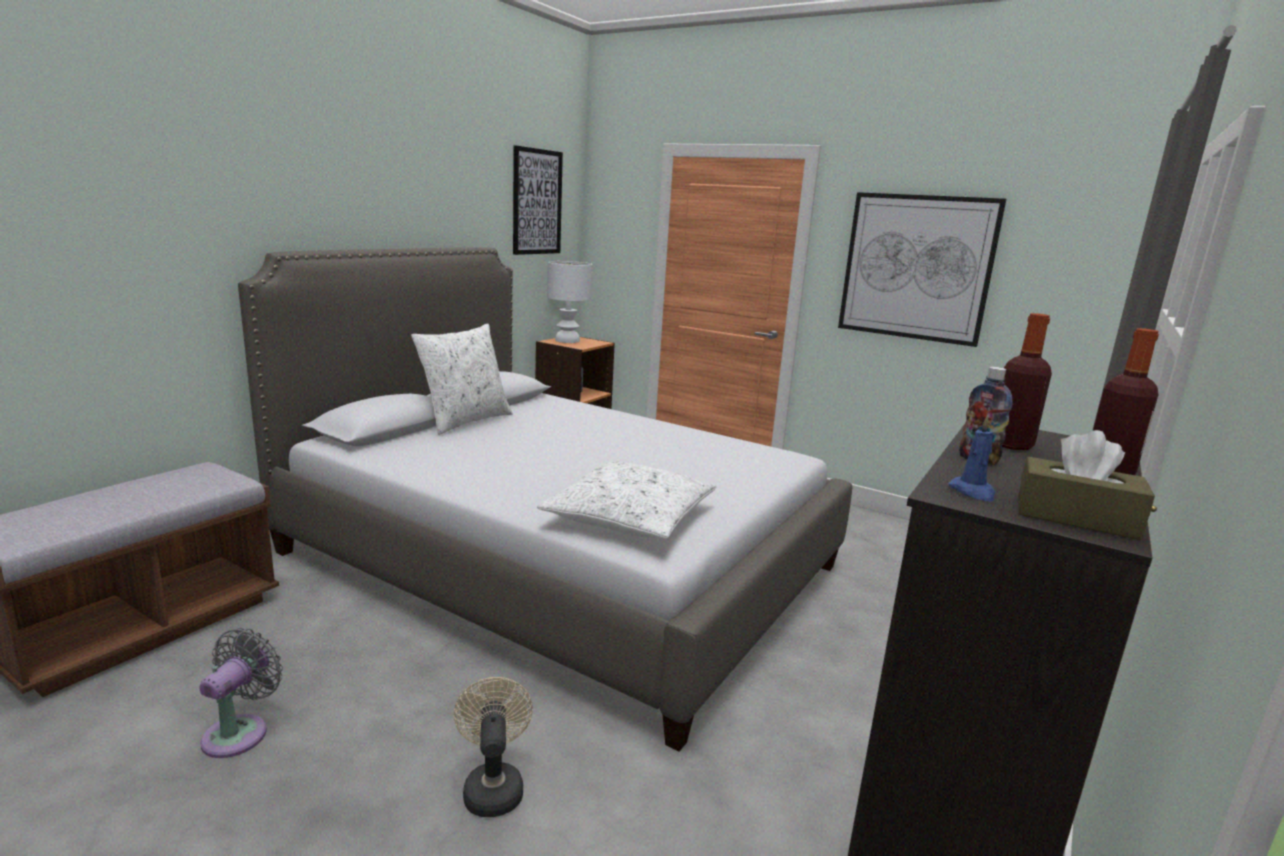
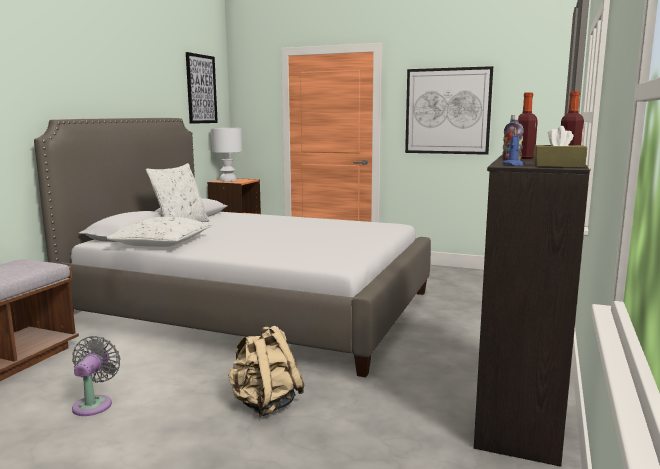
camera: 10 degrees left, 5 degrees down
(493, 786) = (265, 404): beige fan -> beige backpack
(629, 517) = (313, 253): white pillow -> white pillow (162, 243)

